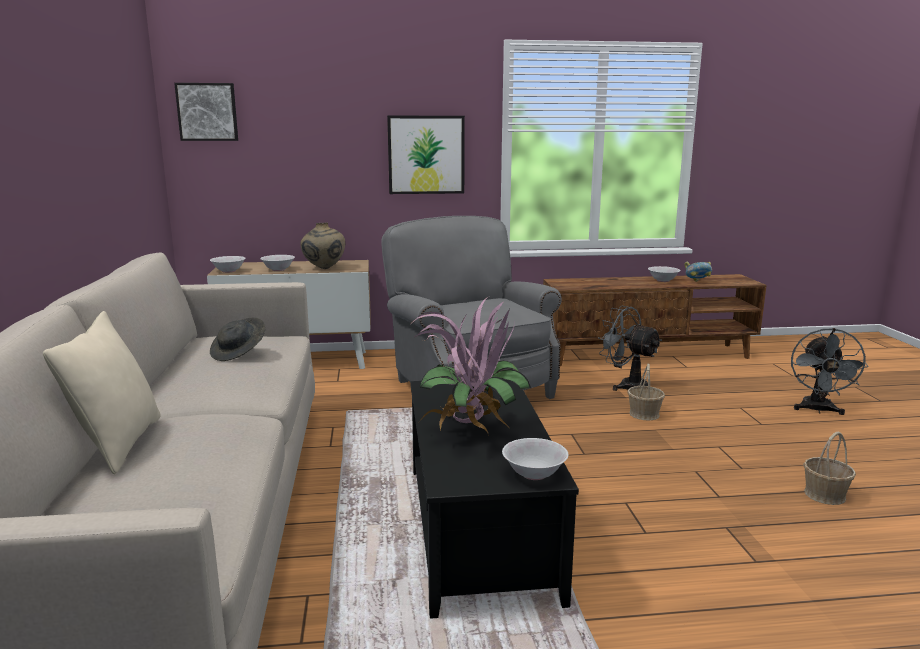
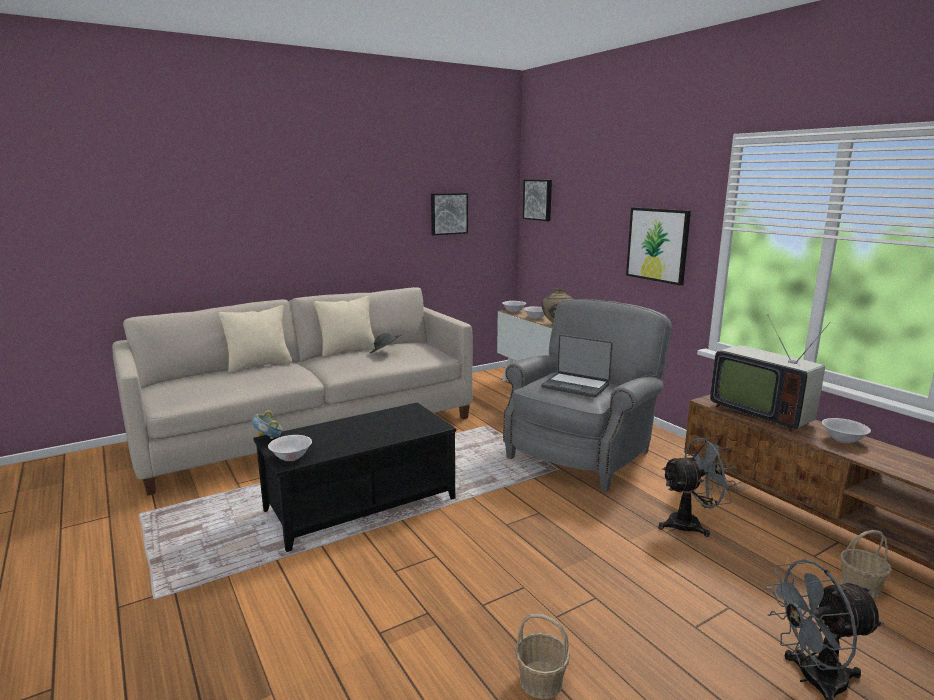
camera: 65 degrees right, 0 degrees up
(119, 132) = (448, 213): none -> picture
(167, 374) = (348, 350): none -> beige pillow
(470, 433) = (341, 432): potted plant -> none
(491, 307) = (576, 386): none -> laptop
(601, 283) = (761, 413): none -> television
(627, 385) = (691, 524): grey fan -> grey fan turned 60 degrees clockwise
(644, 414) = (626, 543): basket -> basket (860, 586)
(697, 282) = (882, 459): bowl -> bowl (268, 439)

